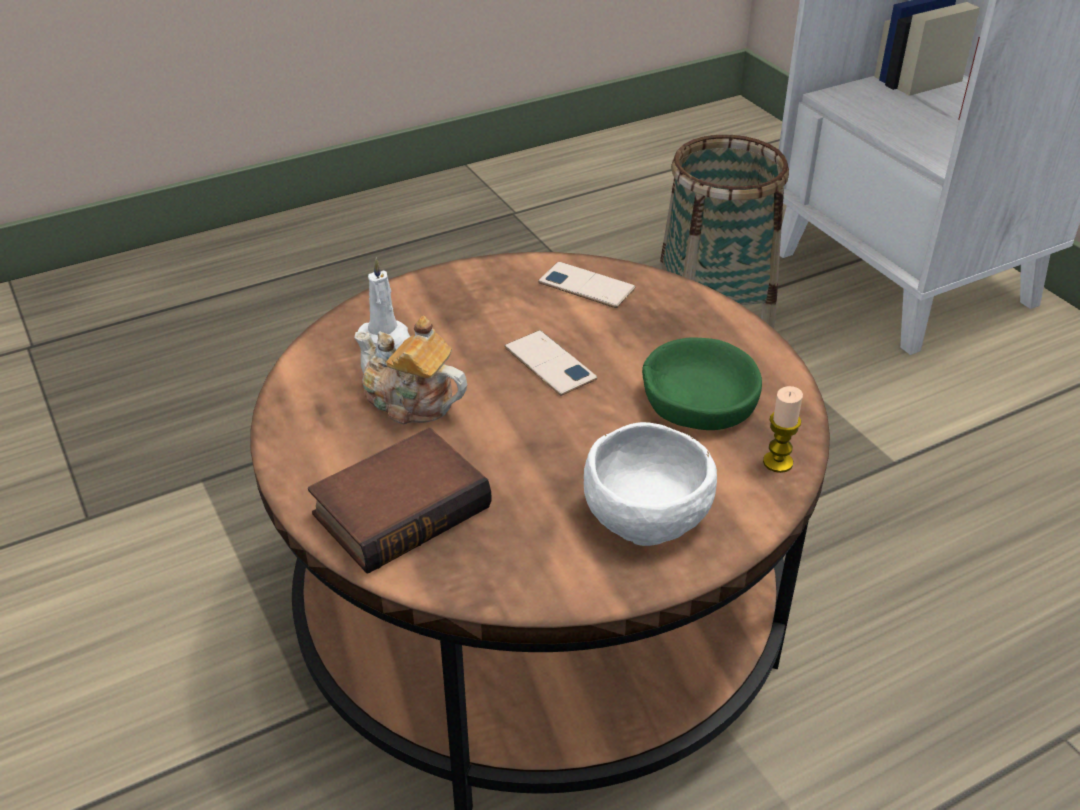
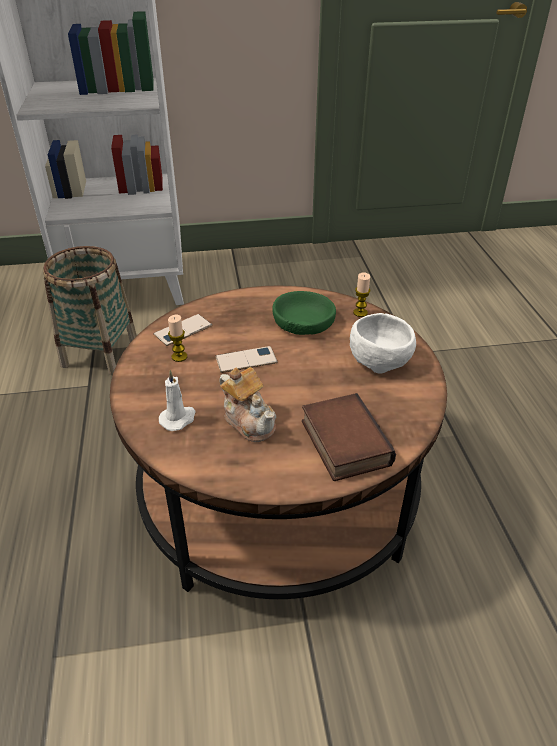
camera: 70 degrees left, 0 degrees up
(410, 402) = (249, 420): teapot -> teapot turned 90 degrees counterclockwise
(520, 301) = (179, 357): none -> candle

